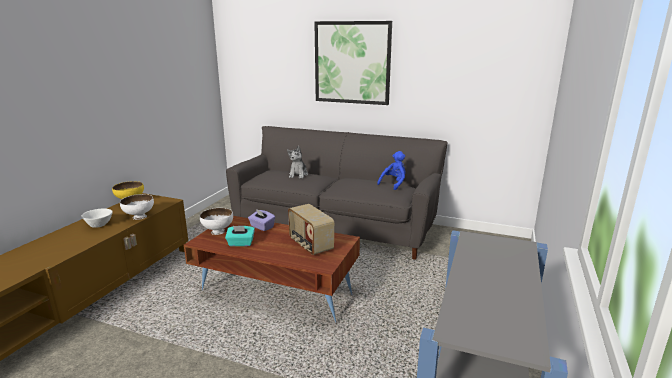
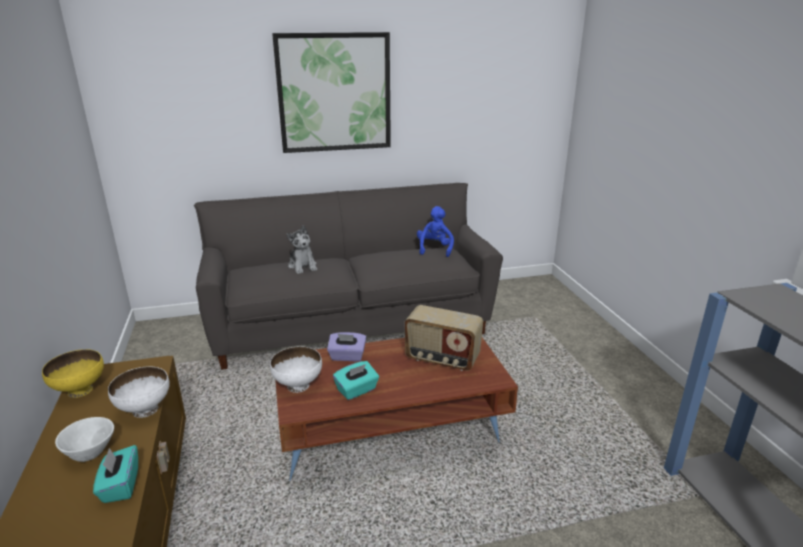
camera: 35 degrees left, 5 degrees up
(89, 240) = (120, 486): none -> turquoise tissue box

